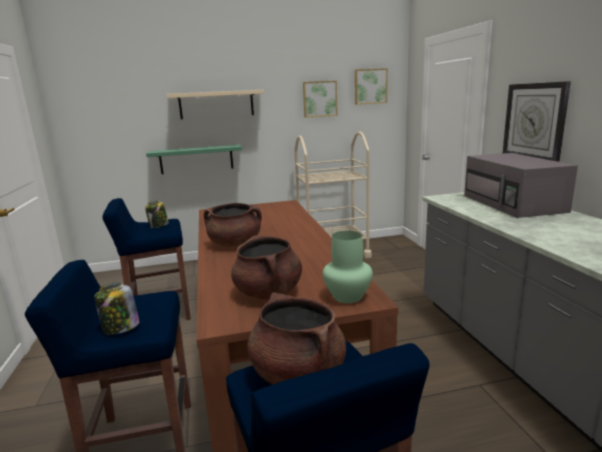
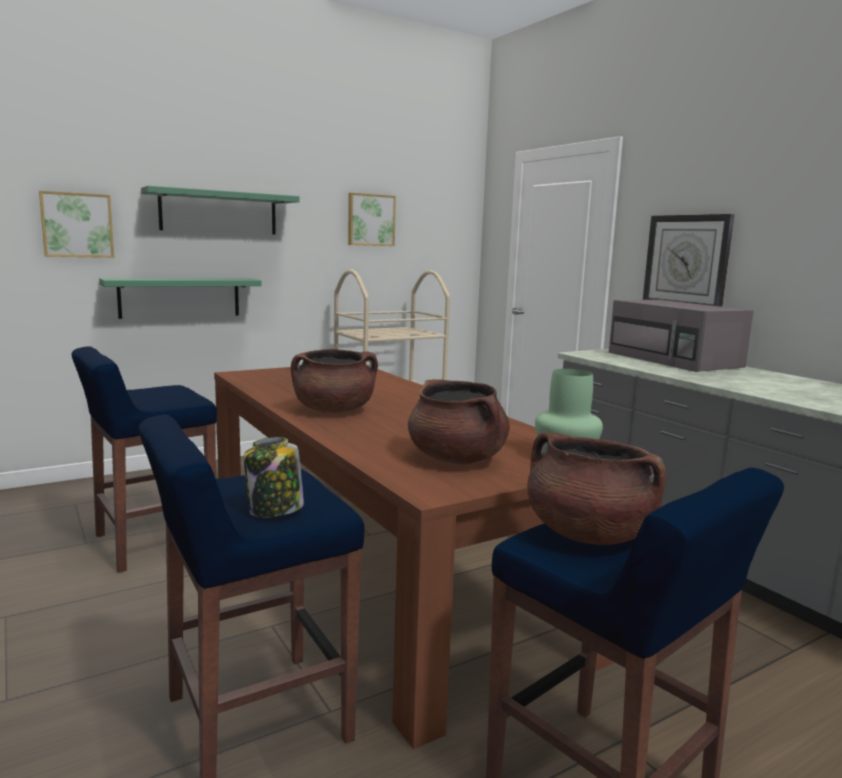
camera: 20 degrees left, 5 degrees down
(158, 225) = (163, 393): jar -> none
(216, 104) = (219, 212): beige shelf -> green shelf
(370, 86) = (437, 209): picture -> picture (77, 225)

